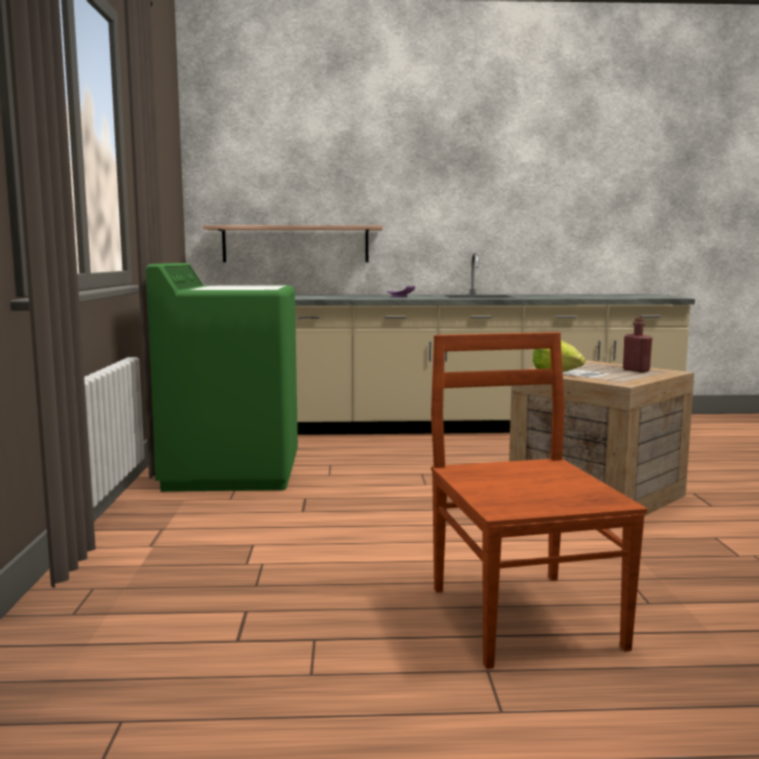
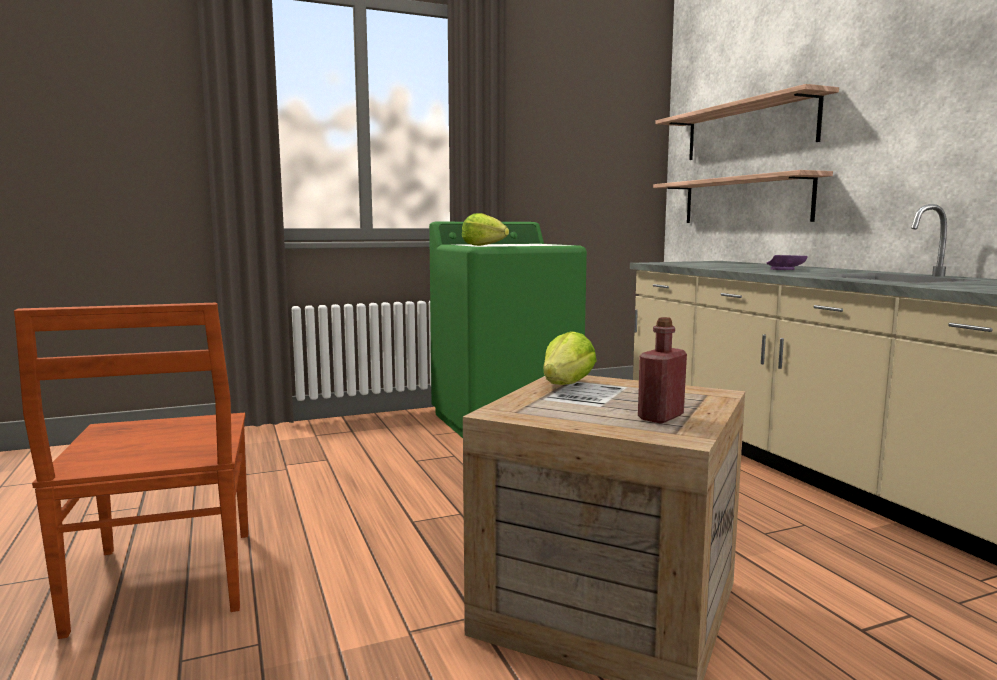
camera: 70 degrees right, 0 degrees up
(259, 288) = (483, 245): none -> lettuce
(294, 186) = (748, 129): none -> shelf
(522, 614) = (165, 582): brown chair -> brown chair turned 105 degrees clockwise

